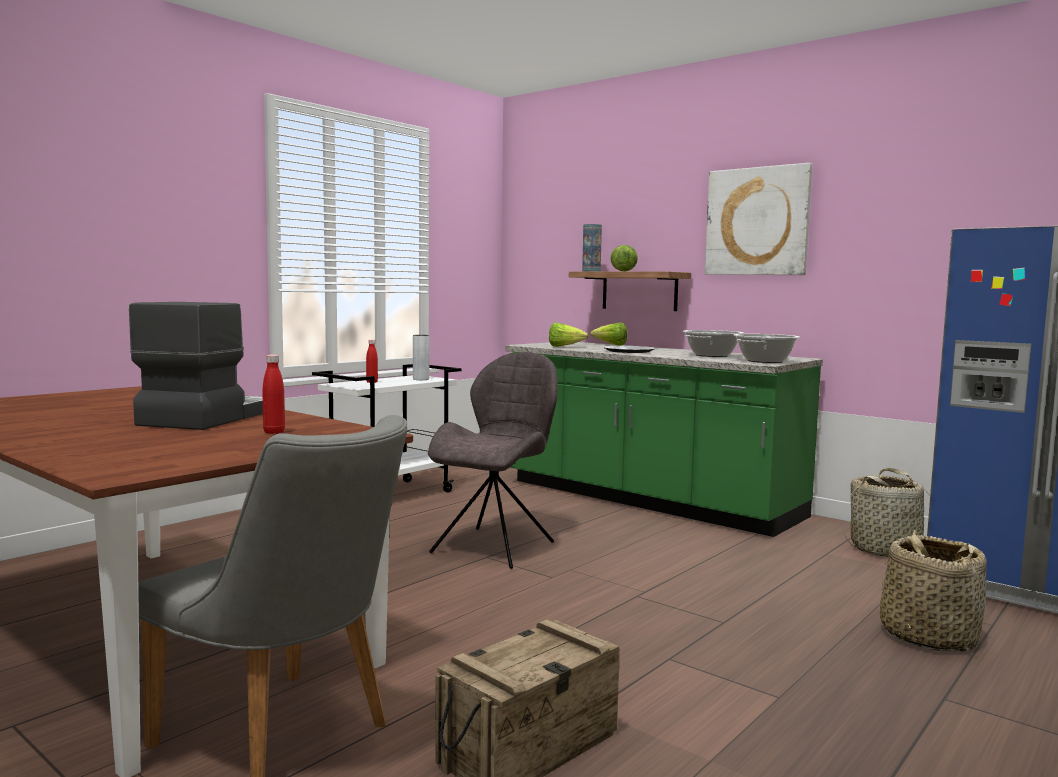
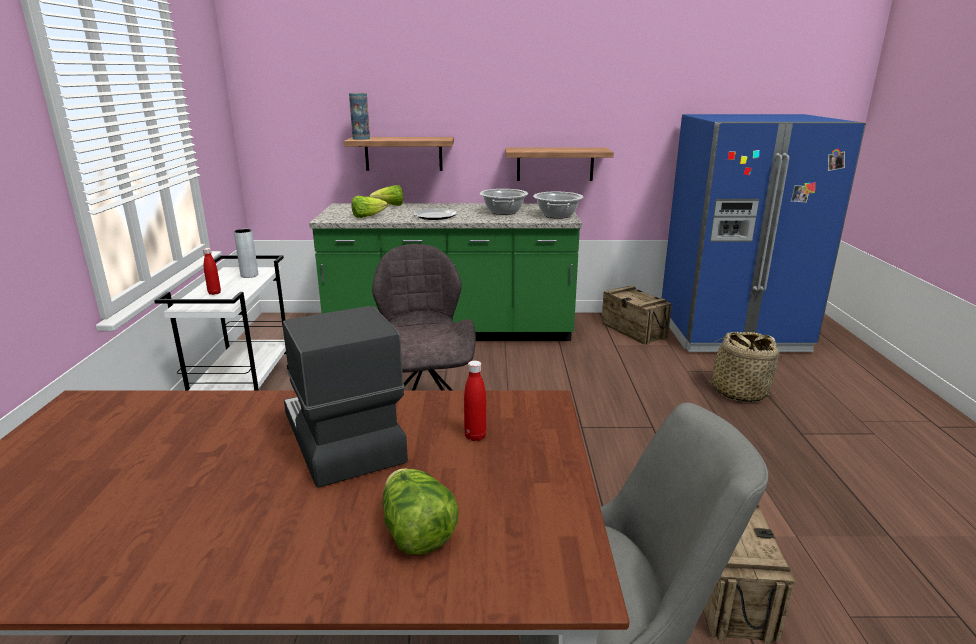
camera: 40 degrees left, 15 degrees up
(624, 271) = (396, 138): lettuce -> lettuce (416, 533)
(757, 222) = (511, 94): picture -> none
(808, 307) = (555, 164): none -> shelf
(885, 549) = (634, 330): basket -> crate

